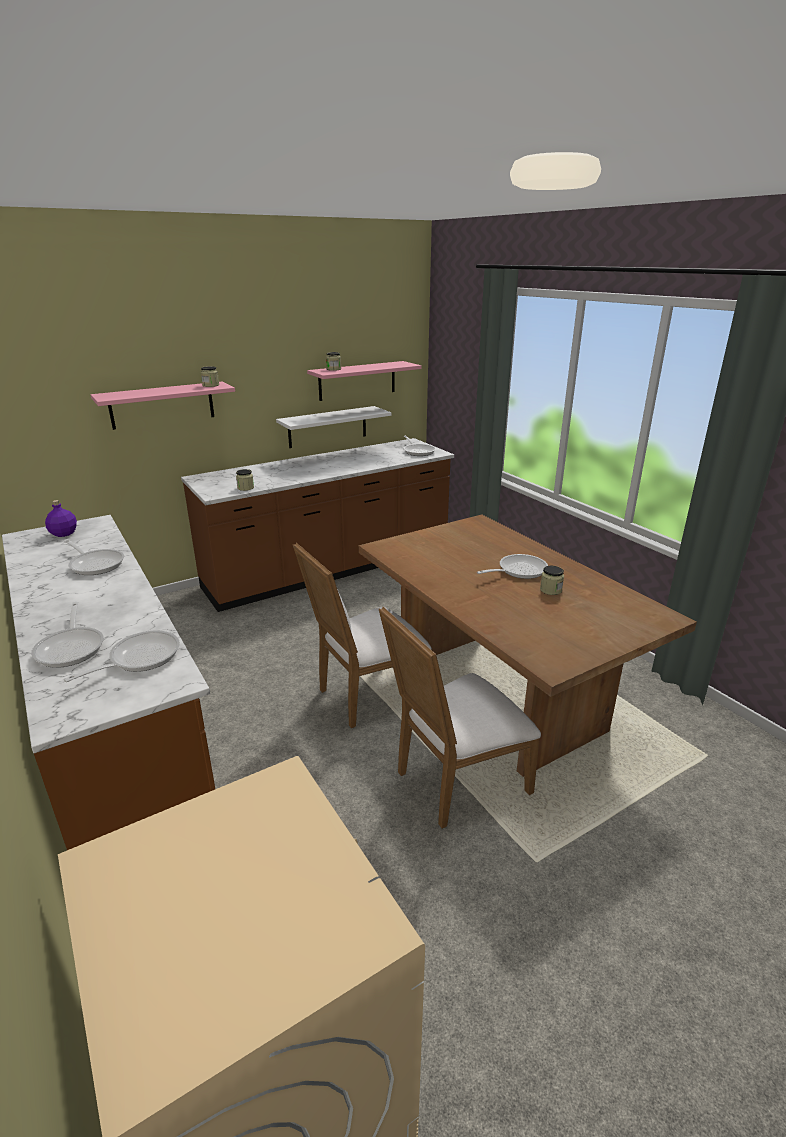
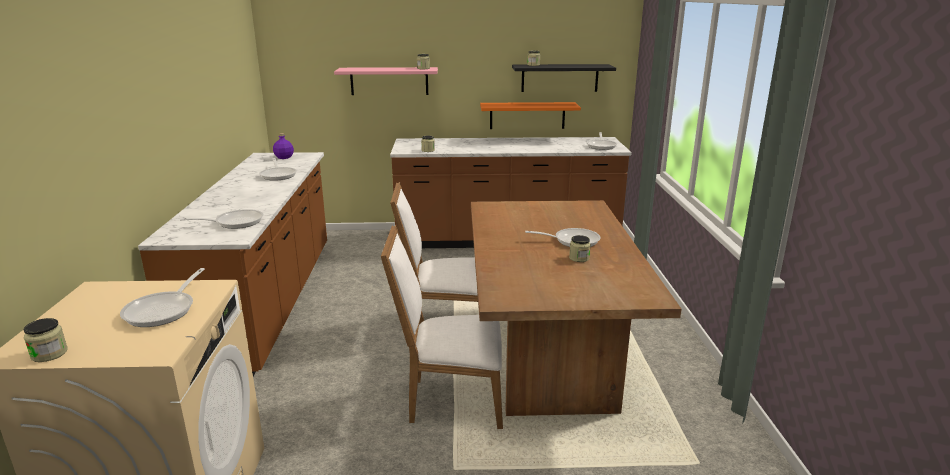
camera: 30 degrees right, 5 degrees down
(71, 647) = (211, 210): frying pan -> frying pan (164, 310)
(206, 1026) = (49, 354): none -> jar
(327, 427) = (527, 115): white shelf -> orange shelf
(357, 380) = (559, 78): pink shelf -> black shelf

